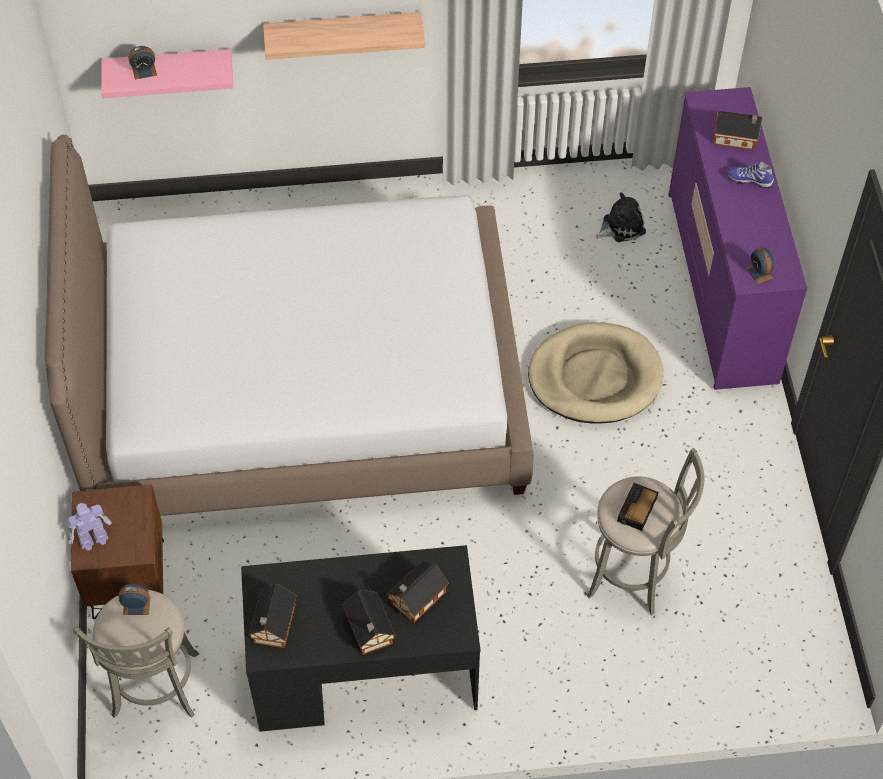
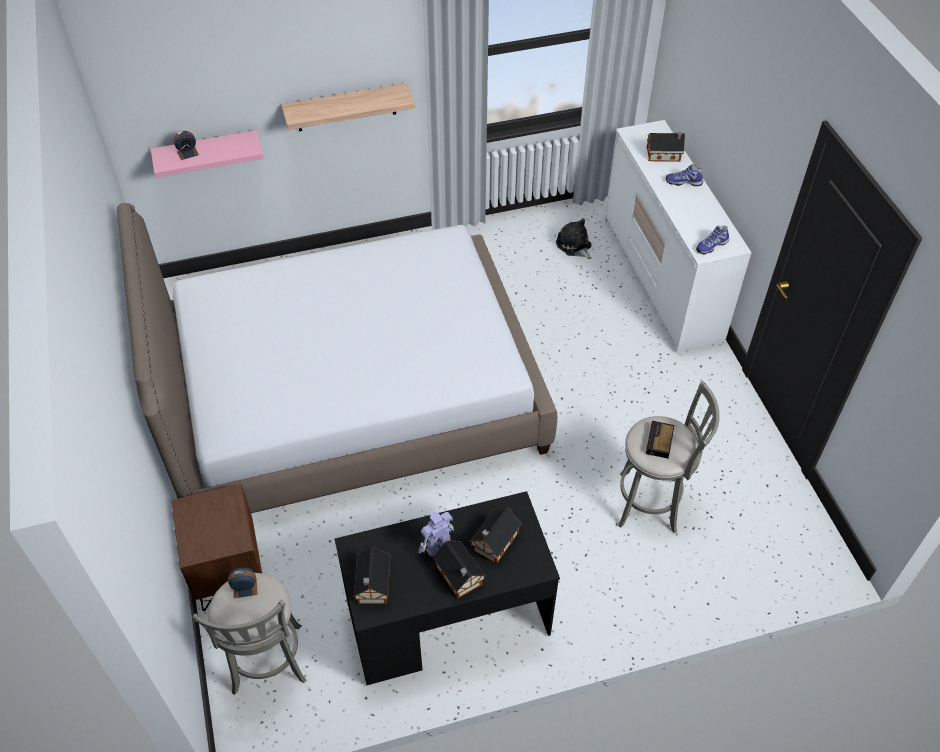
camera: 10 degrees left, 5 degrees down
(92, 540) = (196, 538): toy robot -> toy robot (437, 547)
(595, 377) = (582, 356): beige dog bed -> none
(621, 226) = (574, 246): plush toy -> plush toy turned 90 degrees counterclockwise
(721, 287) = (661, 279): purple dresser -> white dresser
(759, 272) = (711, 246): alarm clock -> shoe

